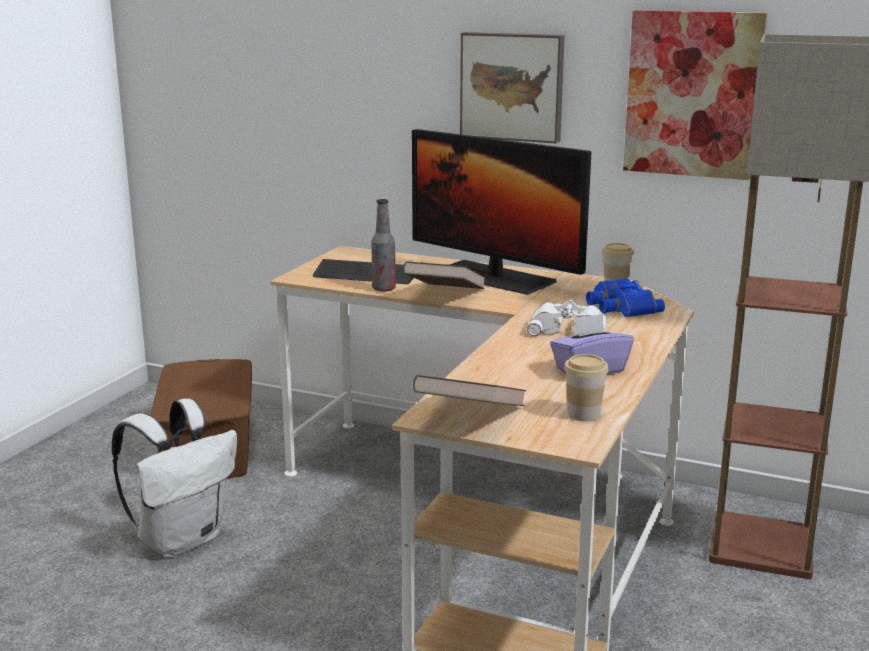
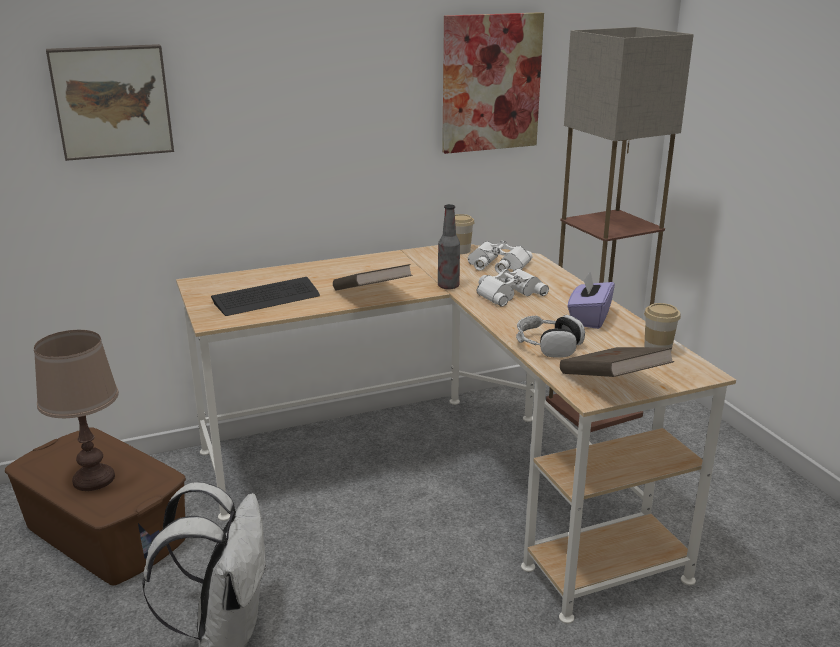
camera: 45 degrees left, 5 degrees up
(196, 391) = (94, 479): none -> brown table lamp
(383, 289) = (312, 306): bottle -> bottle (448, 286)
(492, 374) = (548, 346): none -> headphones
(493, 277) = (368, 269): monitor -> none
(512, 86) = (341, 93): picture -> picture (112, 101)
(620, 306) = (497, 265): blue binoculars -> white binoculars

